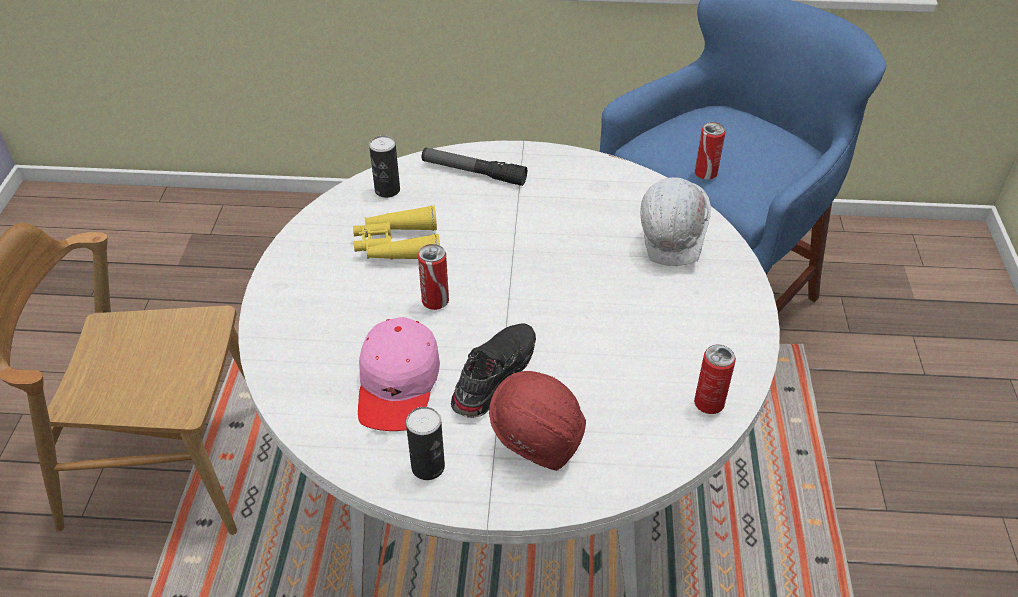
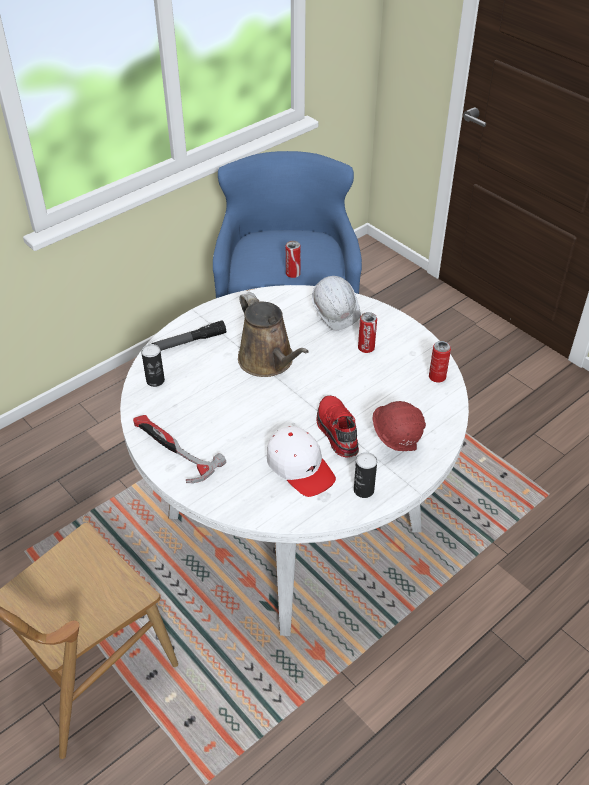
camera: 45 degrees left, 0 degrees up
(305, 270) = (172, 450): none -> hammer
(397, 245) = (203, 405): yellow binoculars -> none
(398, 384) = (300, 467): pink cap -> white cap
(435, 301) = (262, 418): can -> can (366, 348)
(492, 375) = (336, 431): black shoe -> red shoe
(526, 246) = (269, 361): none -> brown watering can

